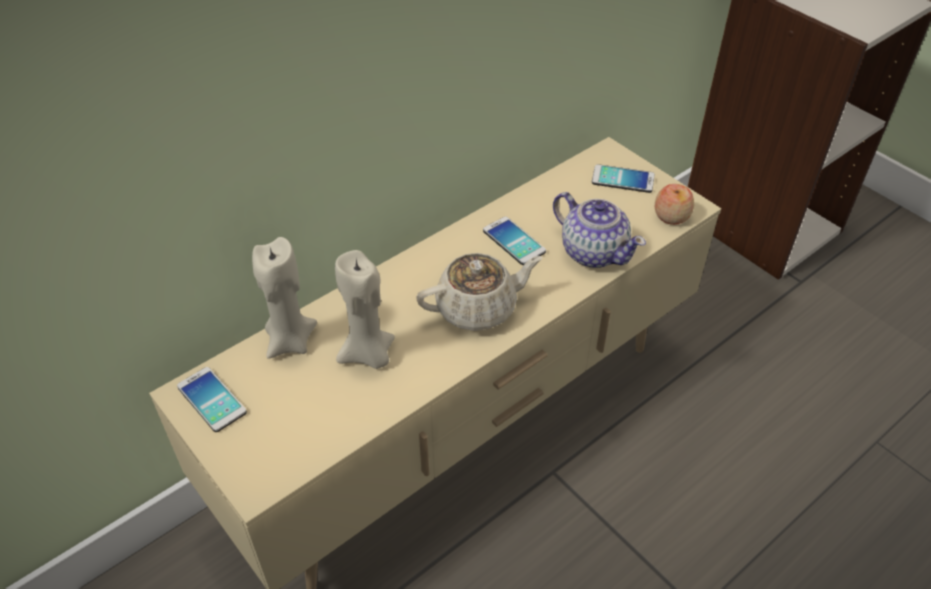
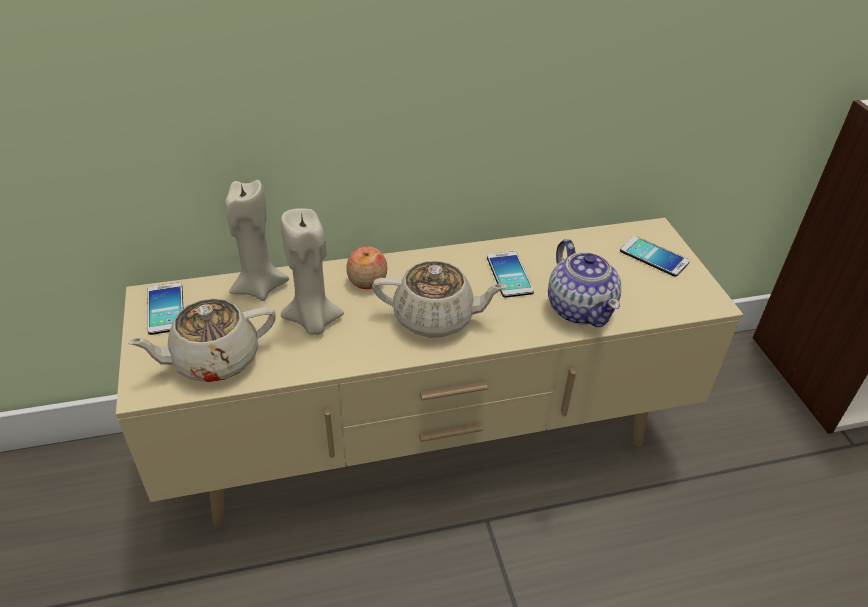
camera: 25 degrees right, 5 degrees down
(301, 431) = (214, 360): none -> beige teapot
(671, 216) = (683, 304): apple -> apple (367, 281)

